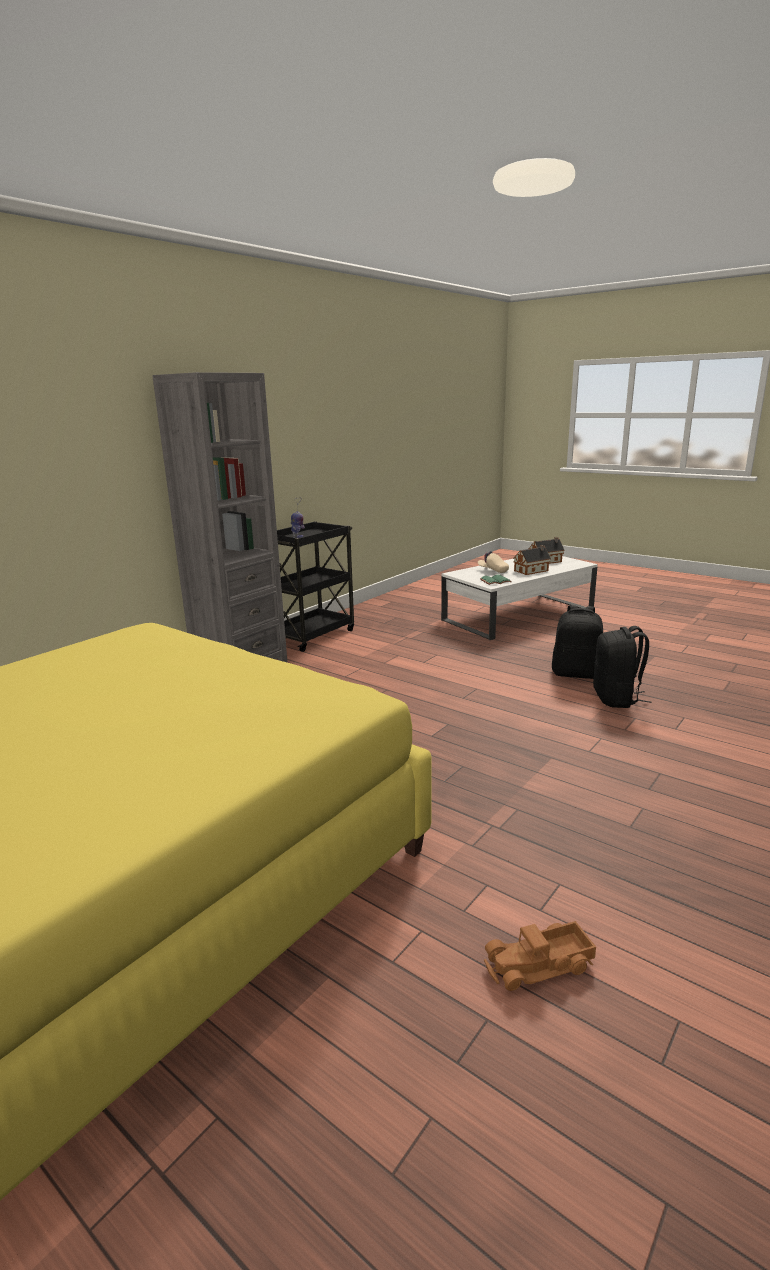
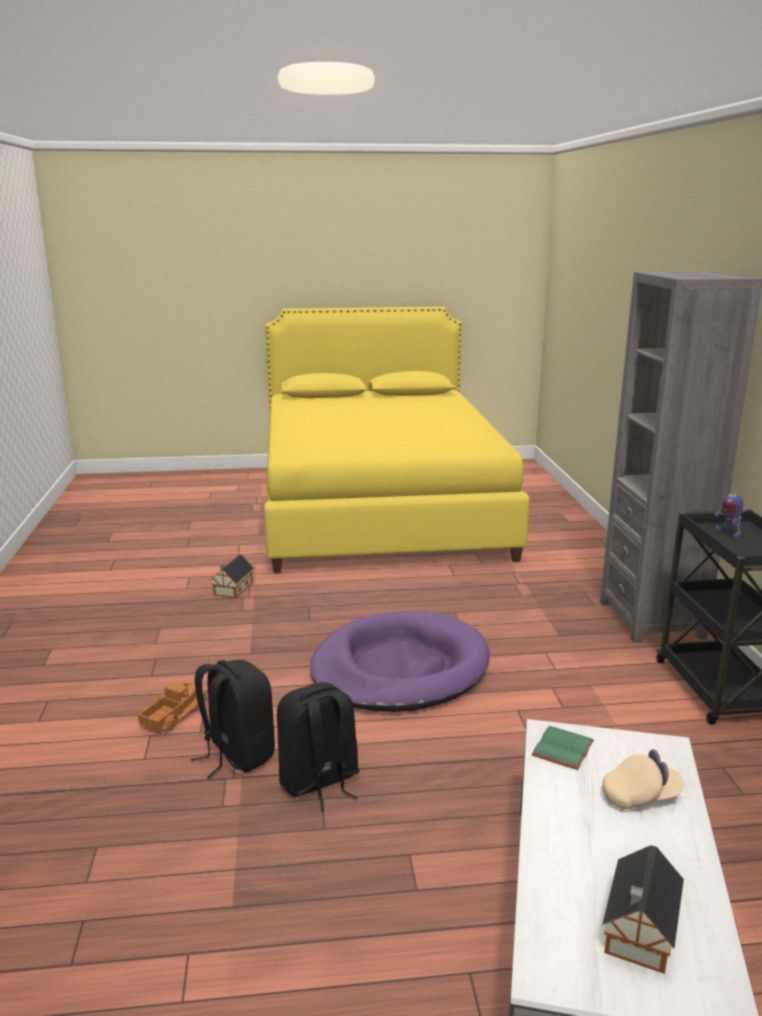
camera: 135 degrees right, 0 degrees up
(451, 702) = (400, 668): none -> purple dog bed
(532, 570) = (579, 840): toy house -> toy house (232, 589)
(540, 966) = (176, 563): toy truck -> toy truck (173, 713)

